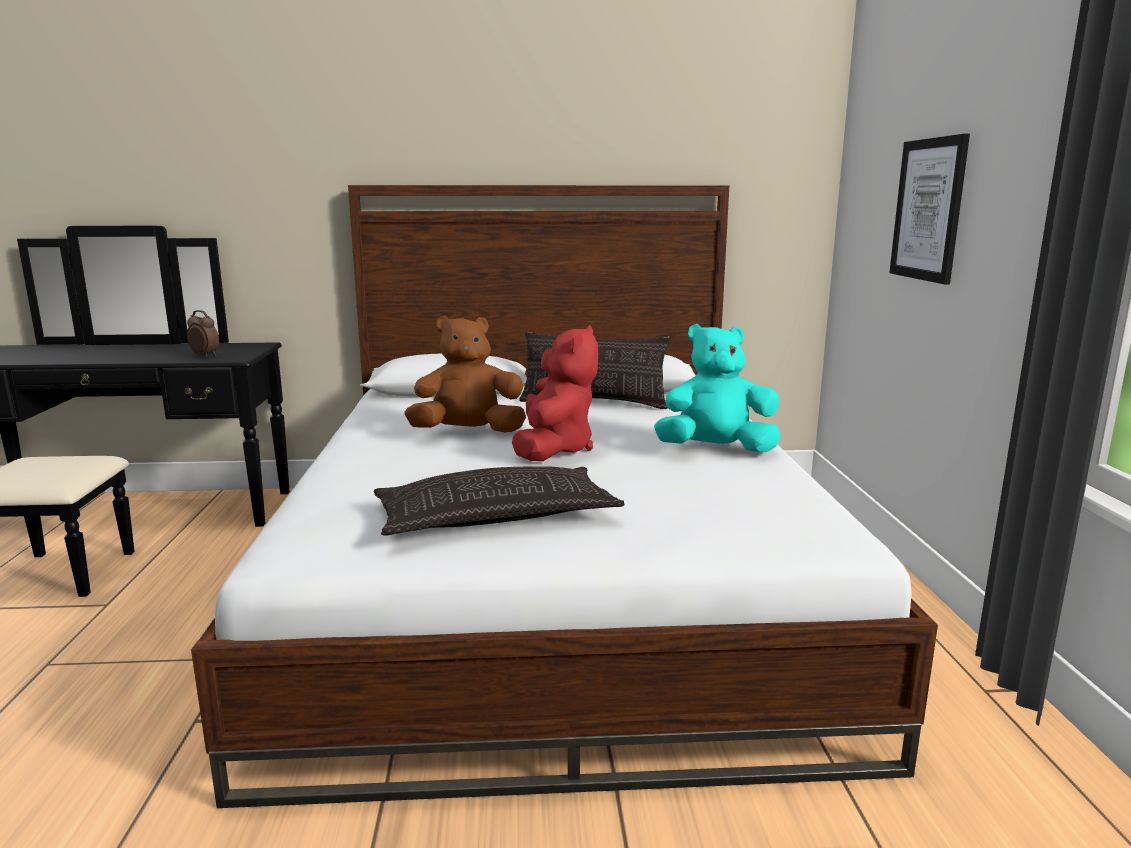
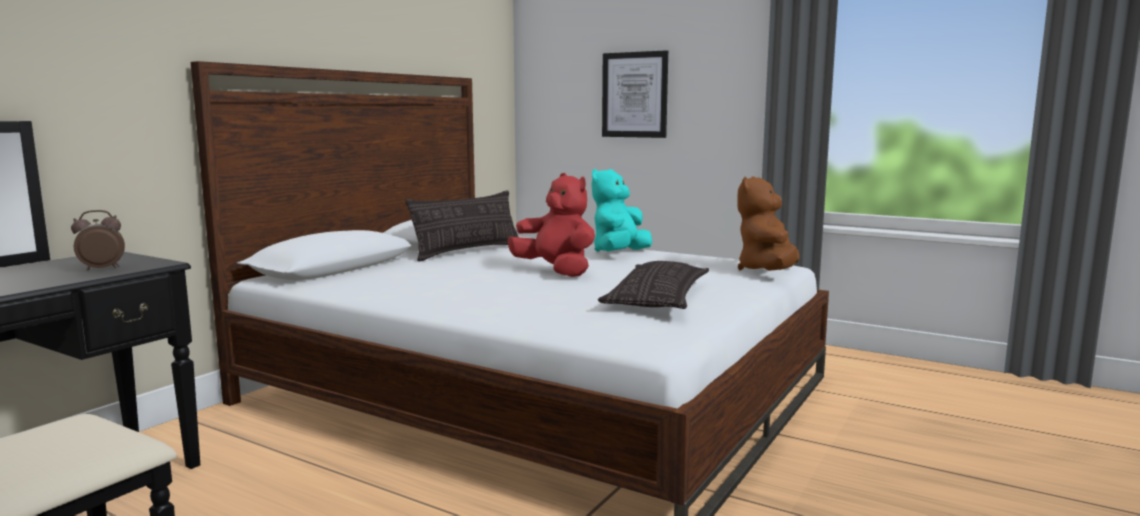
camera: 55 degrees left, 5 degrees down
(468, 433) = (468, 280): brown plush toy -> brown plush toy (768, 272)

